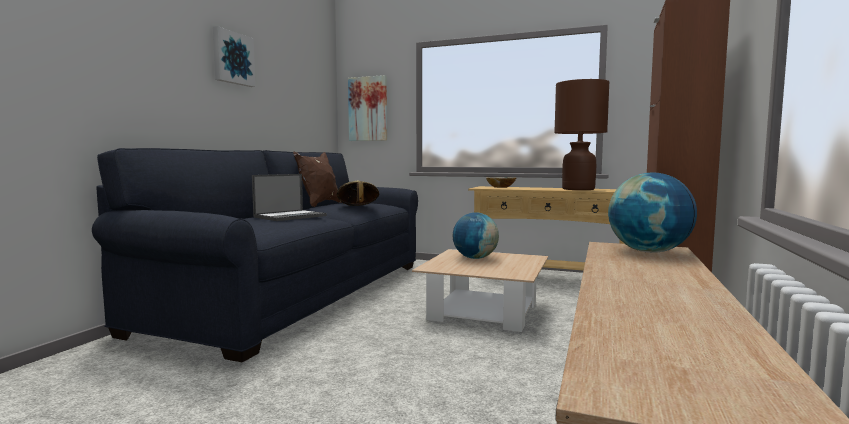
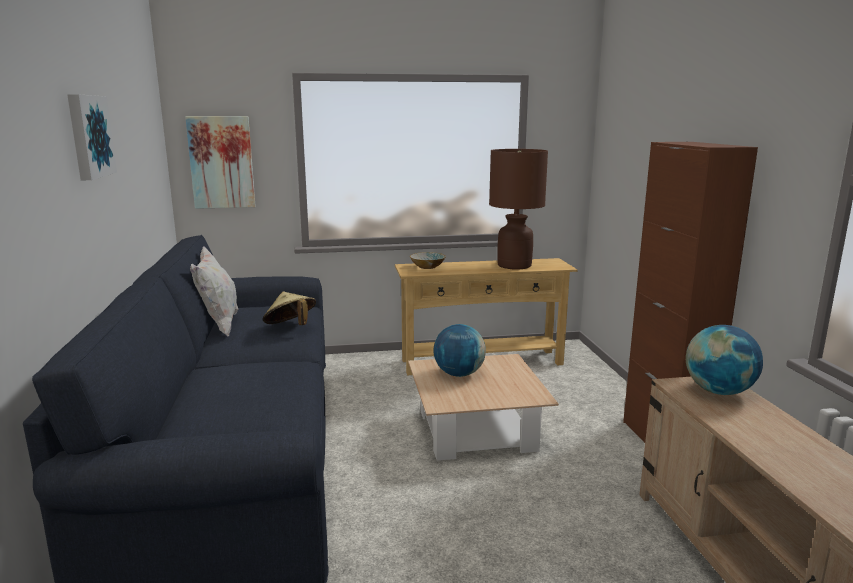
camera: 30 degrees left, 10 degrees up
(290, 216) = (260, 376): laptop -> none
(319, 204) = (218, 325): brown pillow -> white pillow

